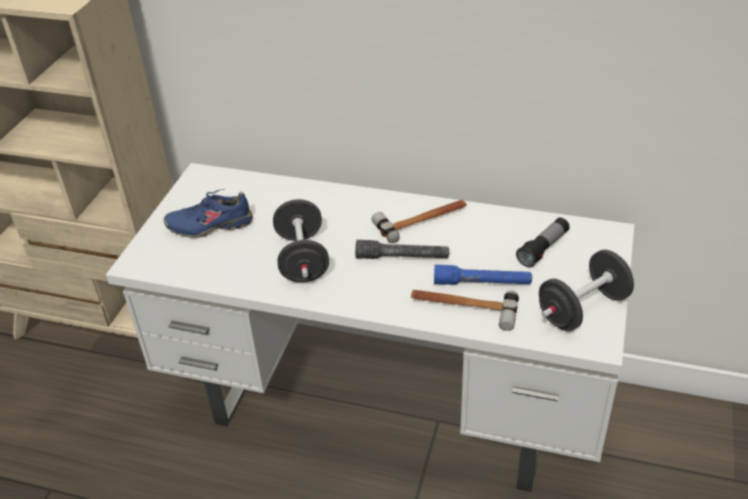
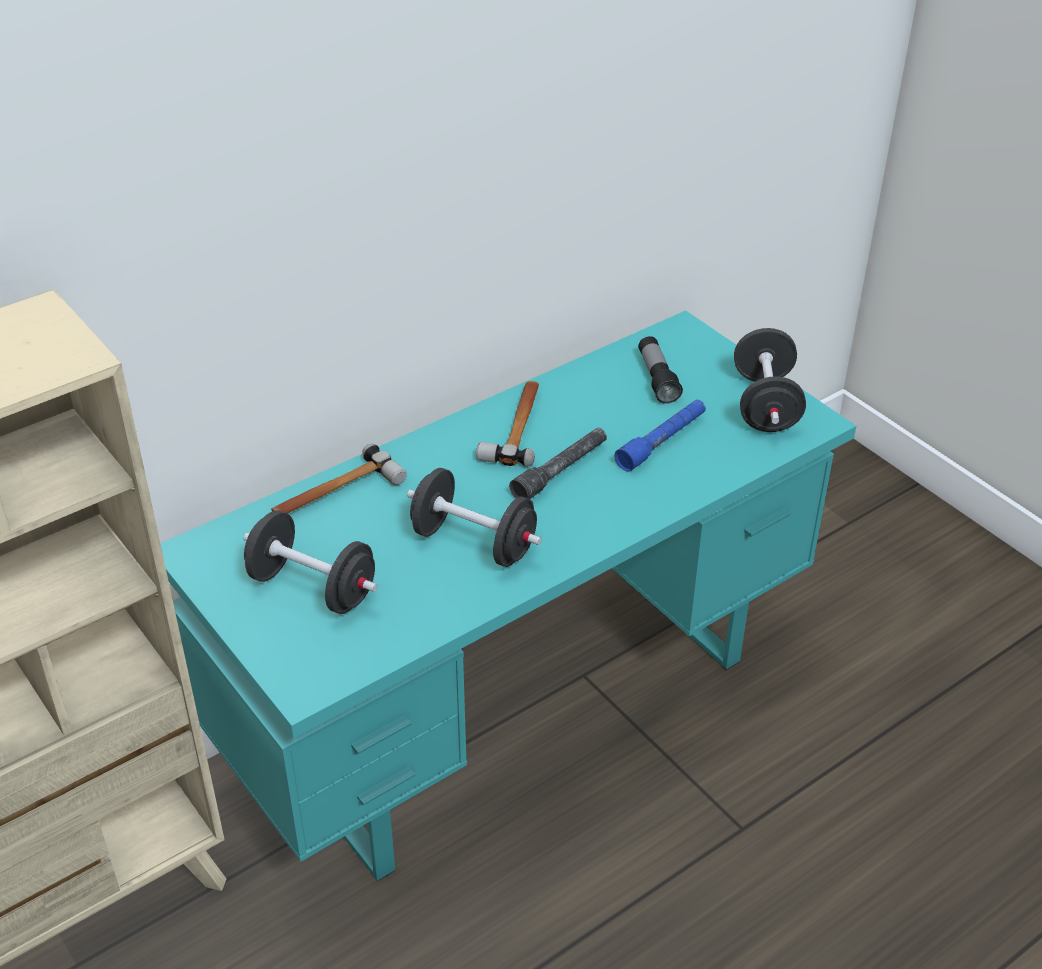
camera: 55 degrees left, 0 degrees up
(210, 225) = (312, 587): blue shoe -> black dumbbell
(384, 407) = (519, 707): white desk -> turquoise desk
(463, 308) = (684, 473): hammer -> hammer (335, 493)

